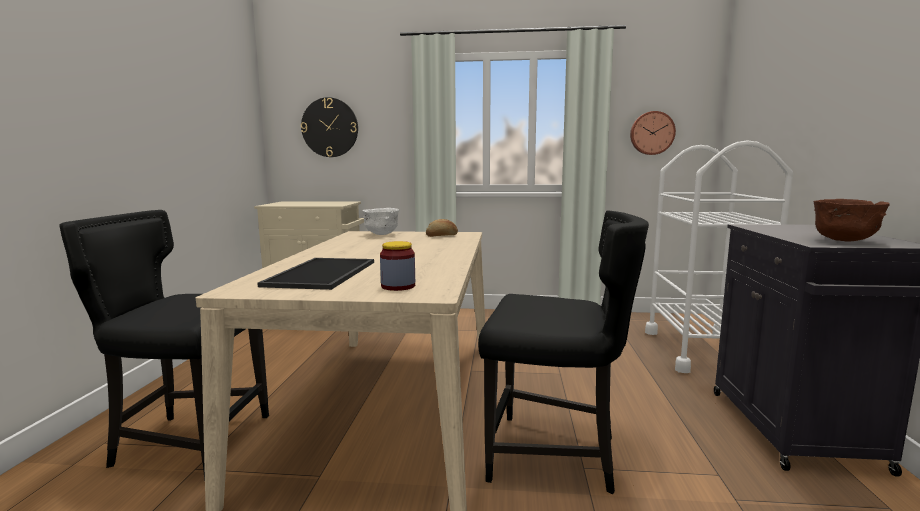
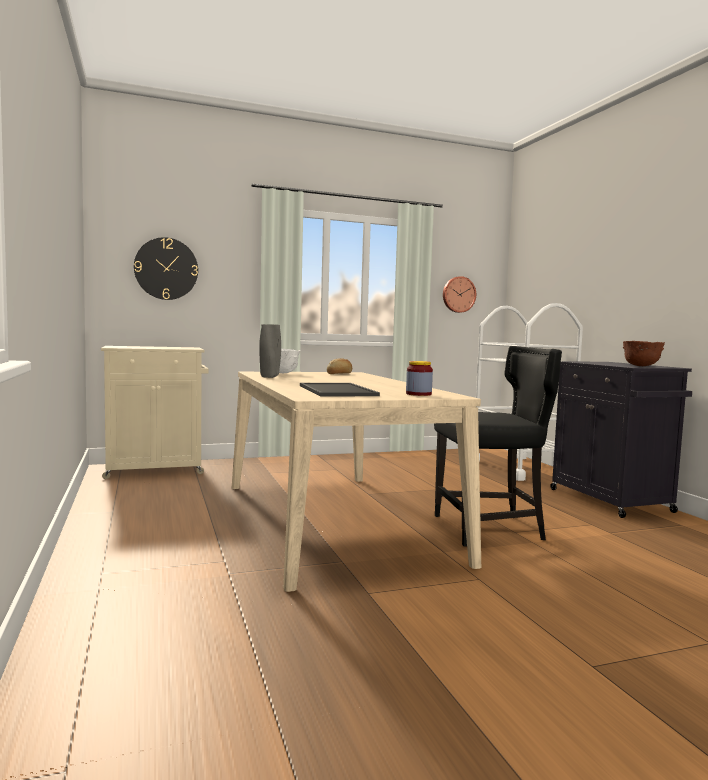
camera: 25 degrees left, 5 degrees down
(189, 442) = (191, 561): black chair -> none
(343, 242) = (270, 377): none -> grey vase

